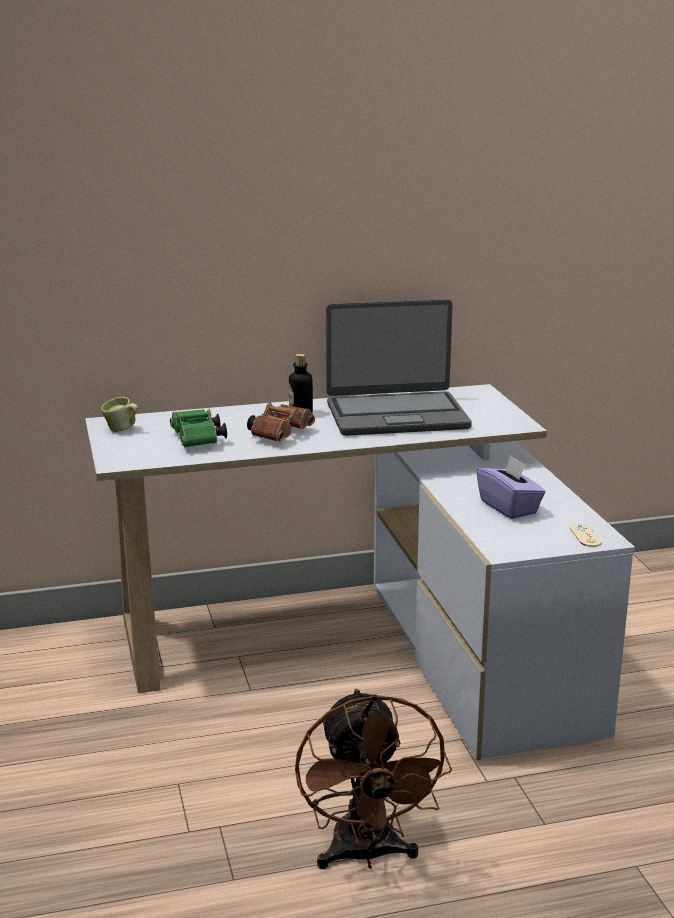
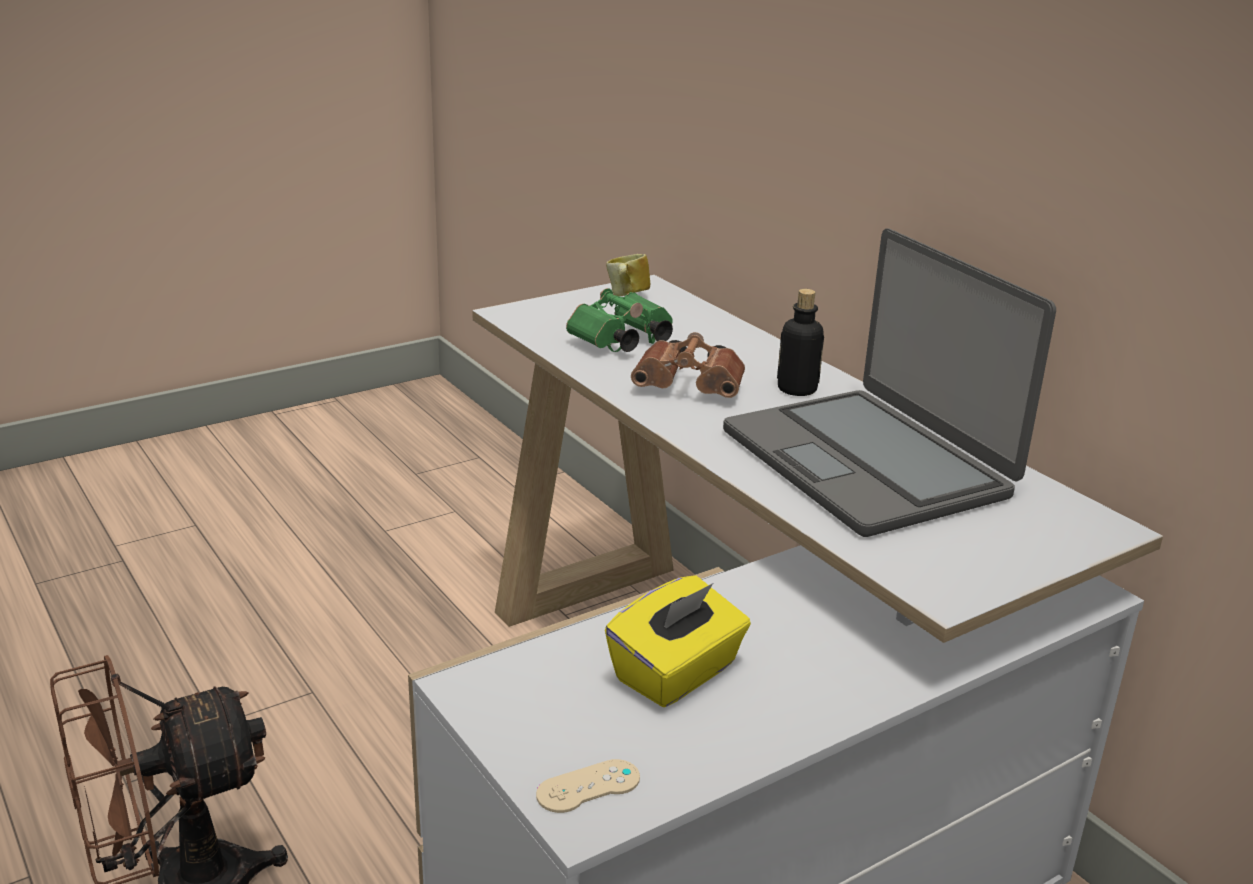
camera: 70 degrees right, 5 degrees up
(509, 507) = (677, 674): purple tissue box -> yellow tissue box

